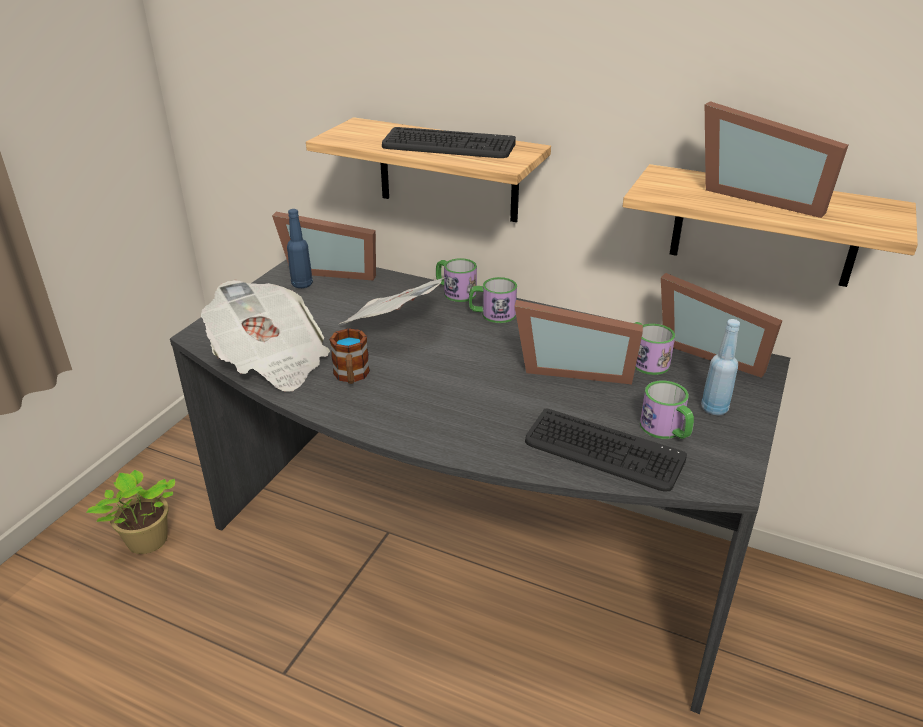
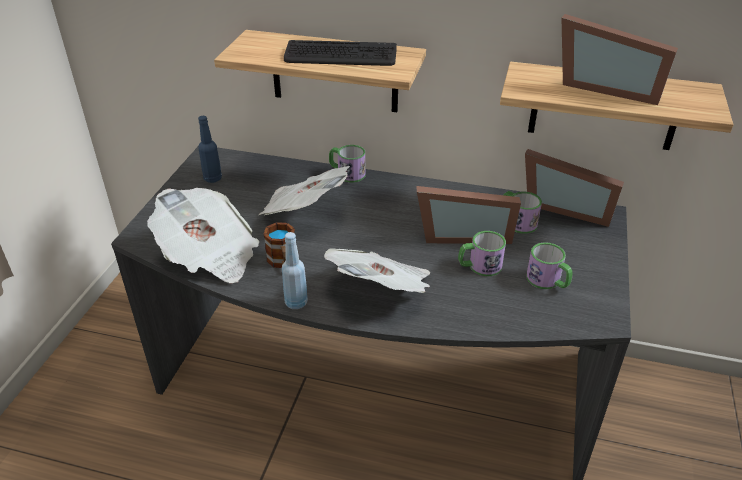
camera: 10 degrees left, 5 degrees up
(146, 543) = (97, 414): potted plant -> none
(331, 270) = (234, 162): picture frame -> none
(458, 418) = (382, 291): none -> newspaper
(492, 314) = (383, 191): mug -> mug (479, 266)
(603, 451) = (504, 306): keyboard -> none
(714, 408) = (579, 258): blue bottle -> blue bottle (296, 302)

